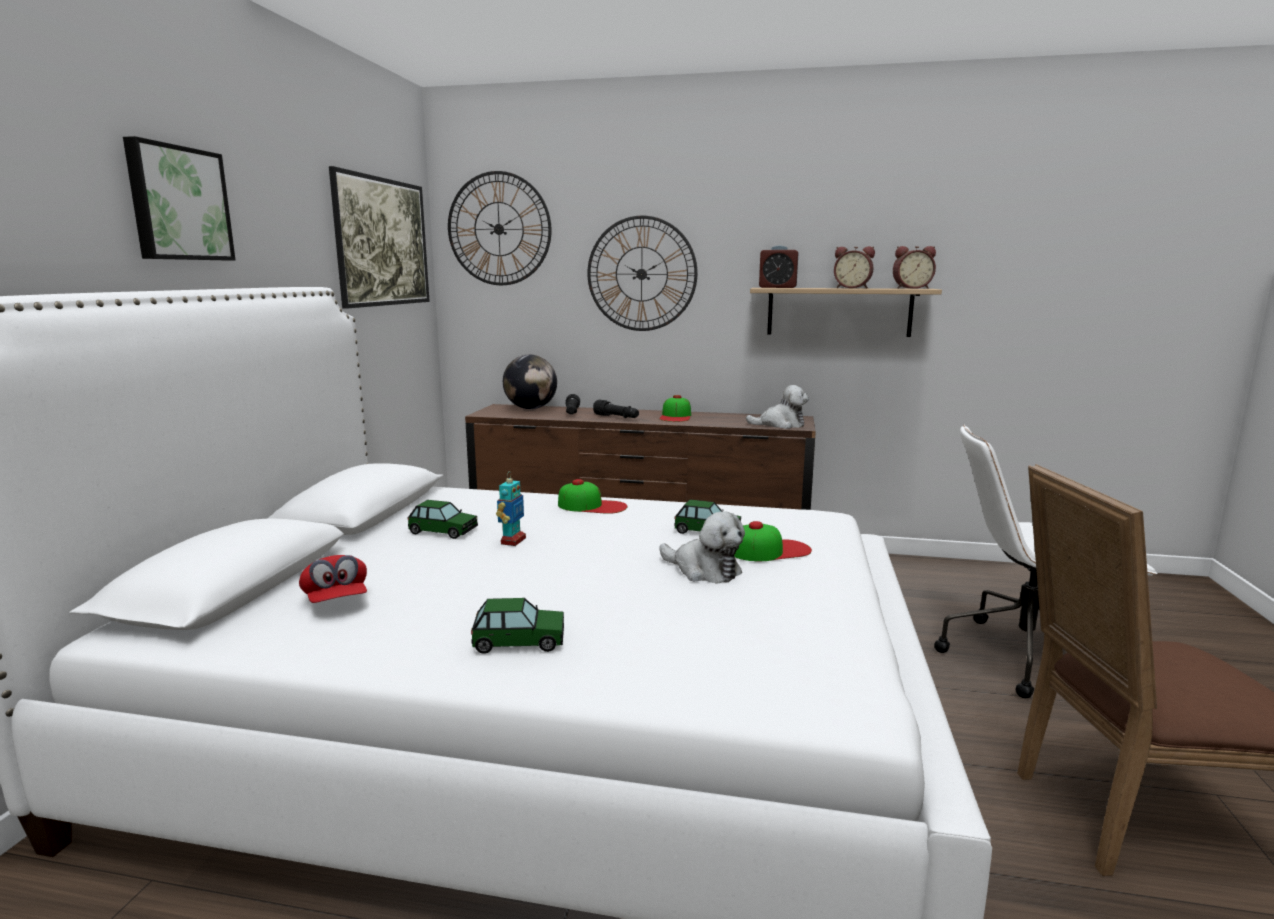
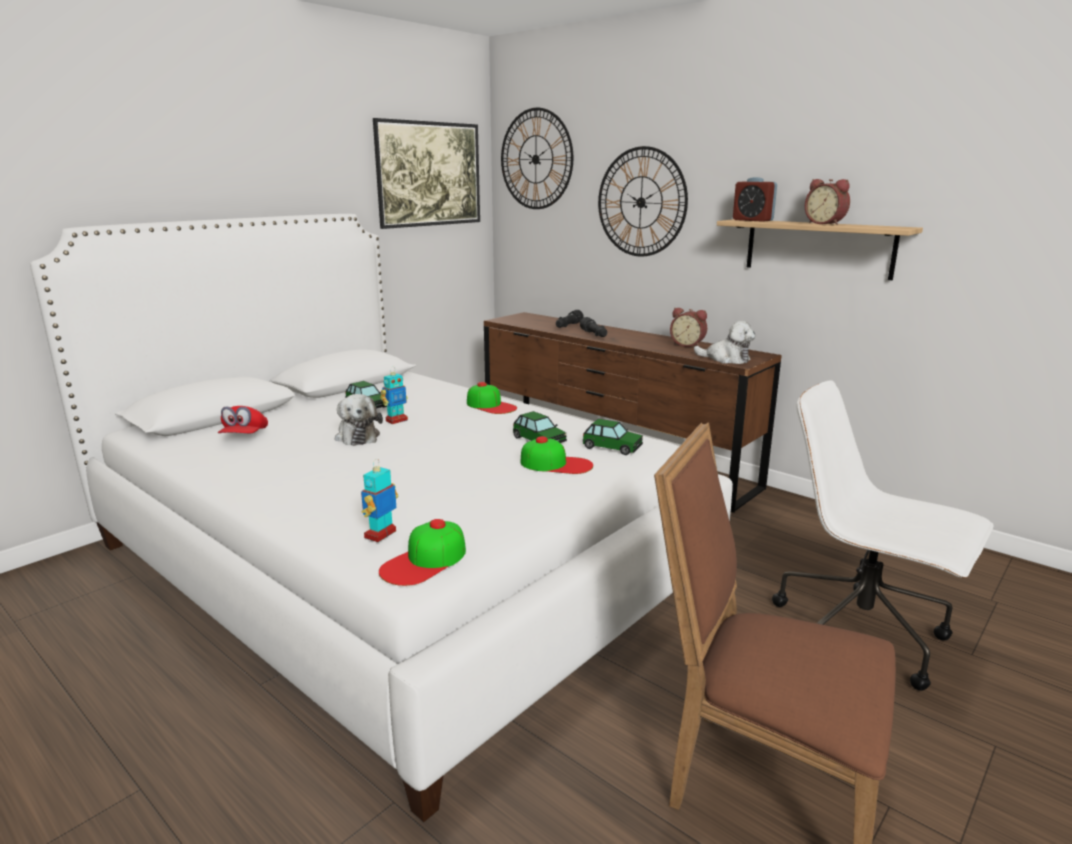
camera: 30 degrees right, 5 degrees up
(178, 204) = (230, 159): picture -> none
(519, 641) = (294, 482): toy car -> toy car (612, 447)
(530, 408) = (543, 319): globe -> none
(676, 416) = (647, 339): cap -> cap (424, 561)
(704, 570) = (482, 467): plush toy -> plush toy (357, 436)
(749, 671) = (381, 535): none -> toy robot
(911, 288) = (887, 227): alarm clock -> alarm clock (688, 345)

